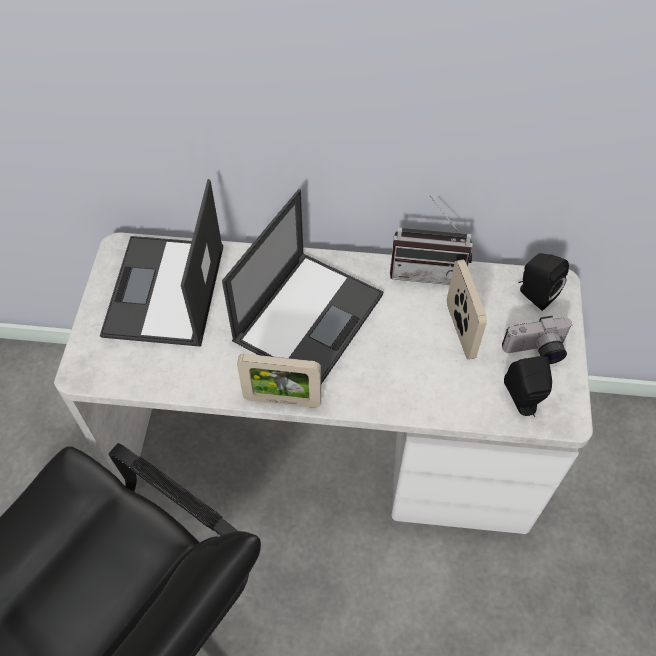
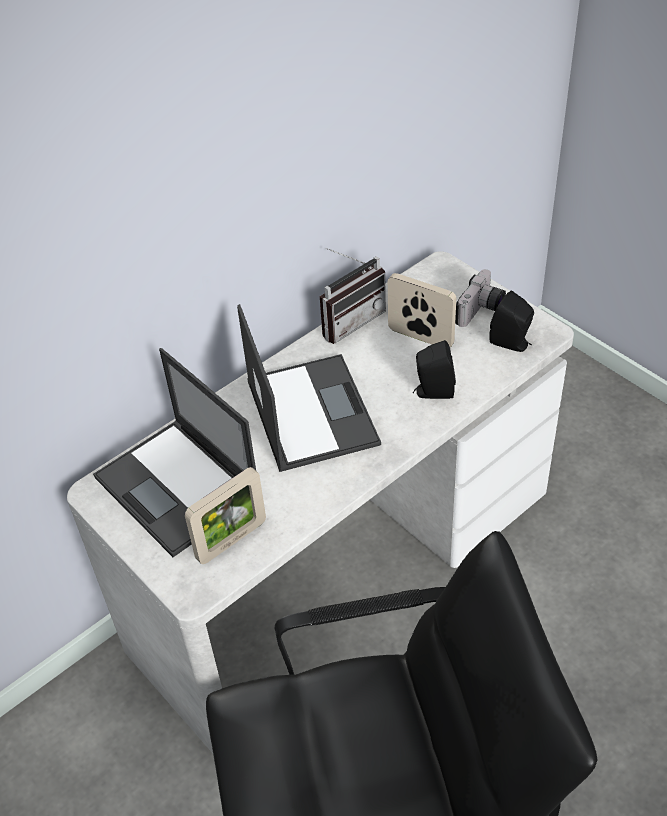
camera: 45 degrees left, 10 degrees down
(282, 400) = (368, 474): picture frame -> picture frame (231, 541)
(534, 294) = (435, 281): black speaker -> black speaker (432, 391)

